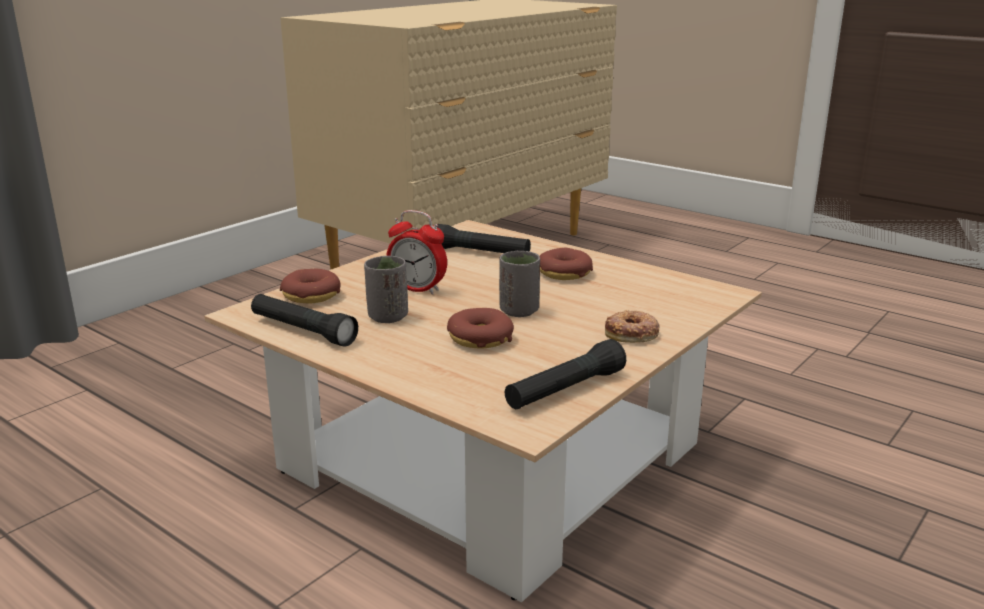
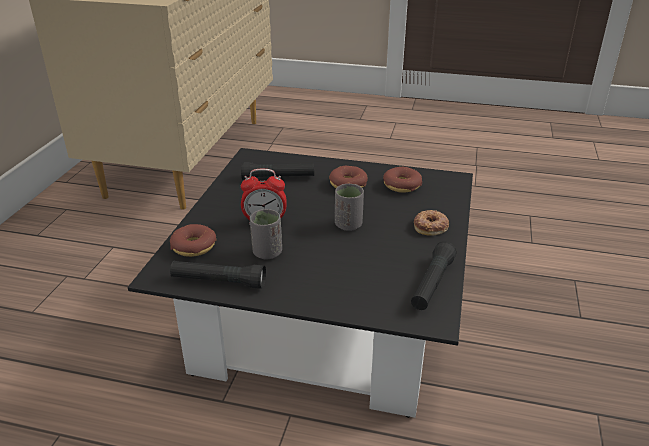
camera: 25 degrees left, 10 degrees up
(480, 339) = (345, 256): donut -> donut (401, 185)
(491, 457) = (324, 318): beige coffee table -> black coffee table

